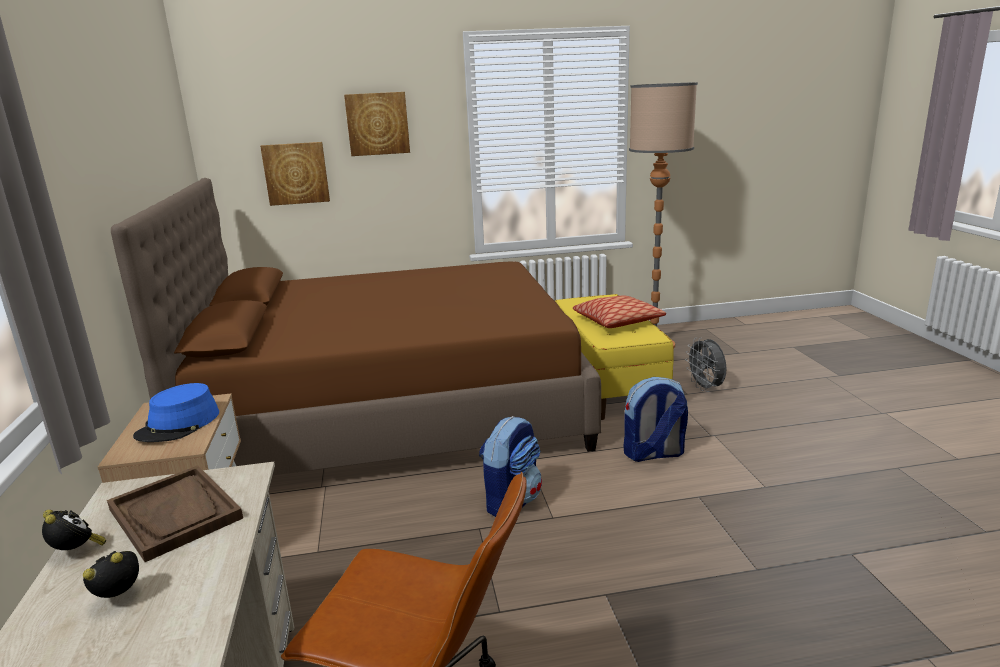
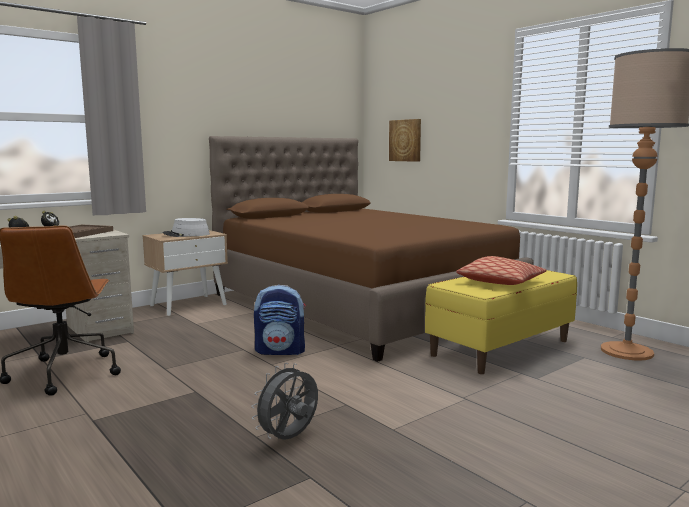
camera: 60 degrees right, 10 degrees down
(178, 425) = (186, 234): blue hat -> grey hat
(377, 124) = (452, 106): picture -> none
(653, 454) = (397, 380): backpack -> none
(706, 388) = (564, 384): grey fan -> grey fan (289, 439)

